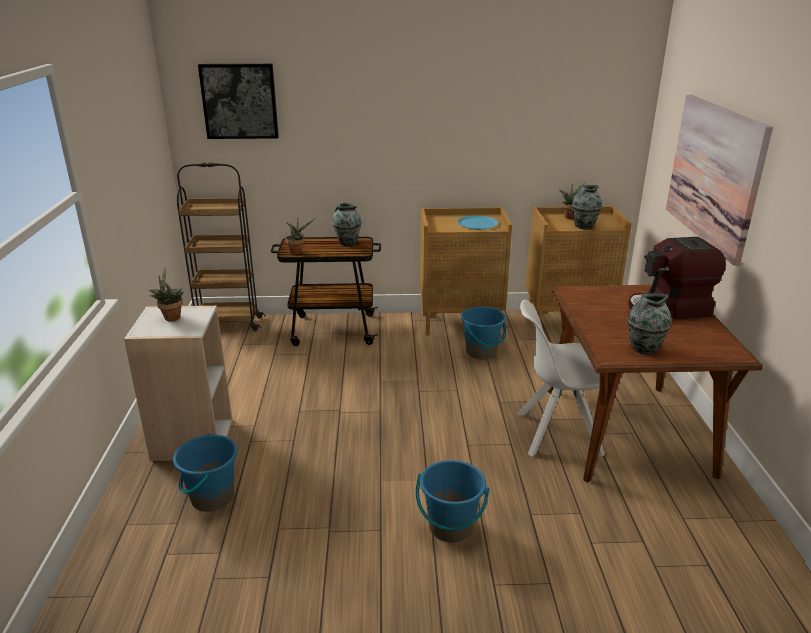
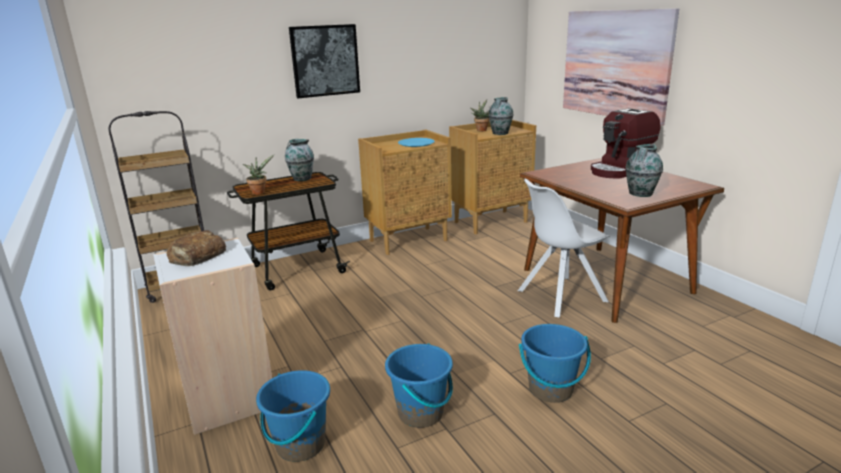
camera: 25 degrees left, 5 degrees down
(171, 317) = (196, 256): potted plant -> bread
(239, 101) = (169, 45): picture -> picture (325, 60)
(481, 352) = (445, 256): blue bucket -> blue bucket (421, 413)

